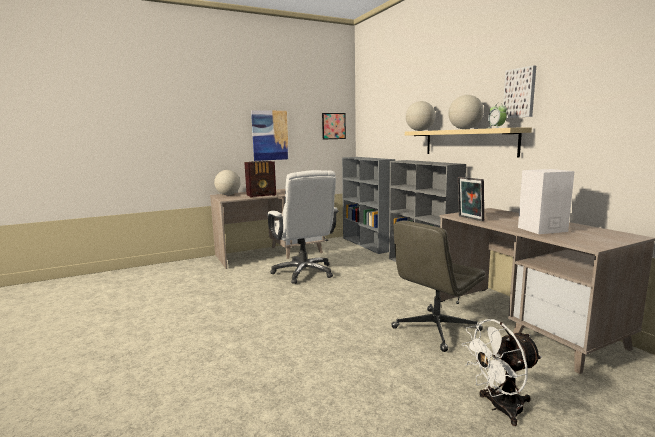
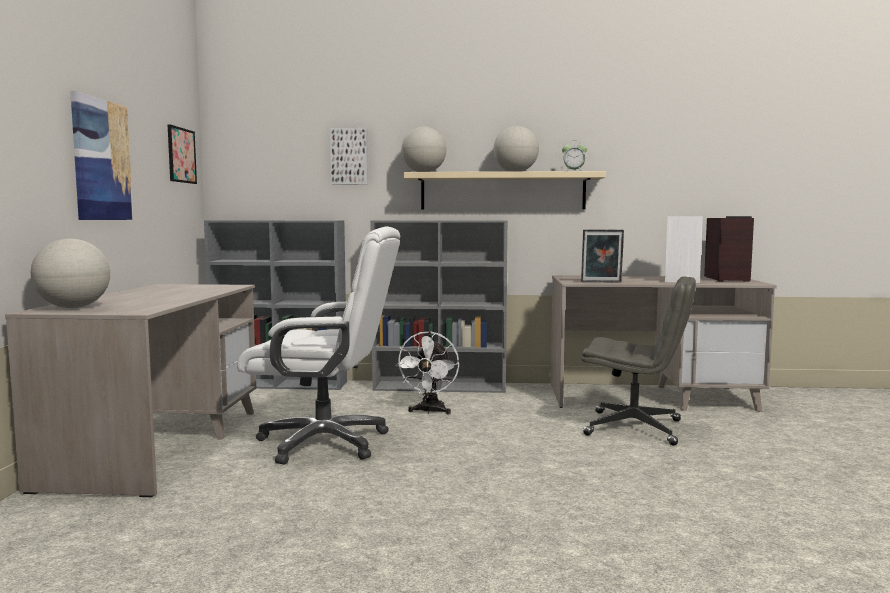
camera: 60 degrees left, 5 degrees down
(262, 195) = (170, 299): radio -> radio (727, 279)
(435, 330) = (635, 428): grey office chair -> grey office chair turned 60 degrees counterclockwise
(499, 408) = (813, 449): white fan -> white fan (430, 411)
(520, 93) = (581, 132): picture -> picture (349, 156)

